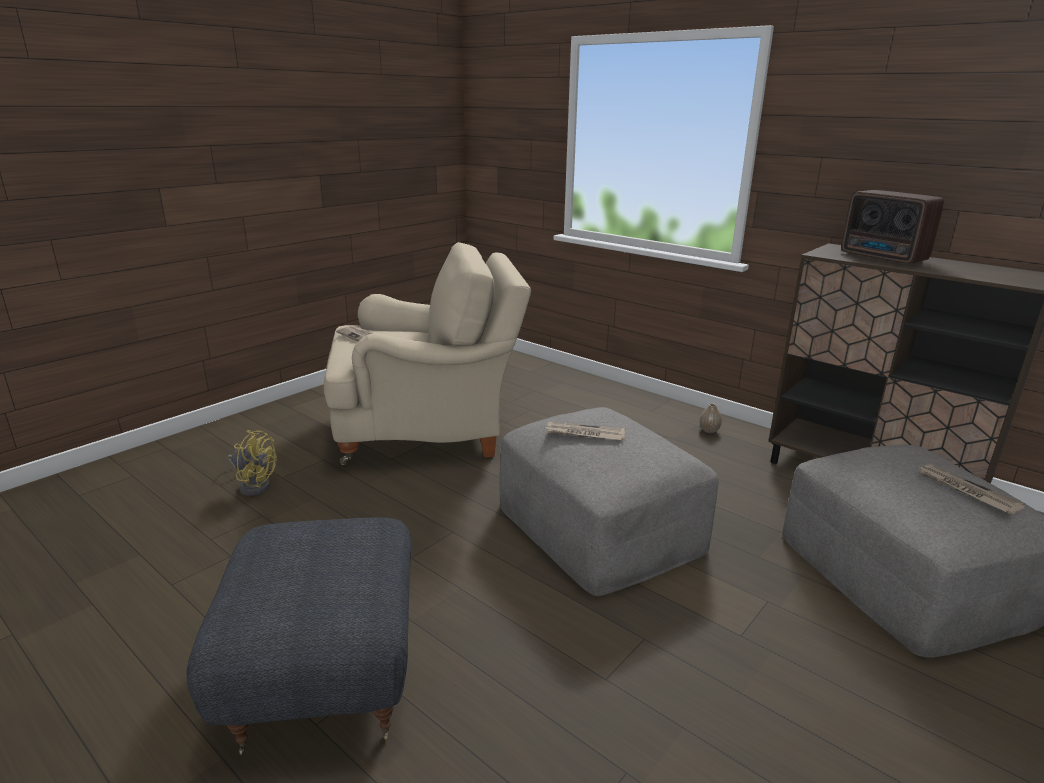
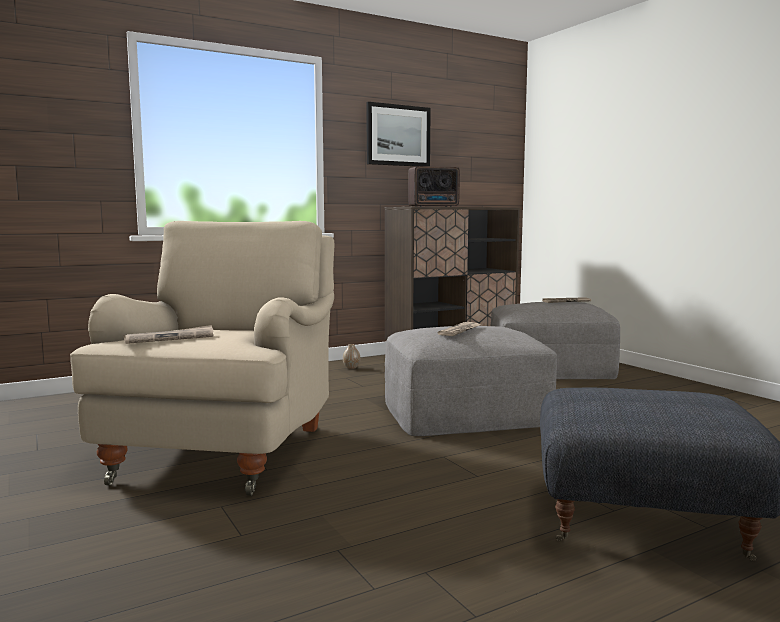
camera: 70 degrees left, 15 degrees down
(254, 485) = (242, 556): yellow fan -> none
(883, 134) = (398, 135): none -> picture

